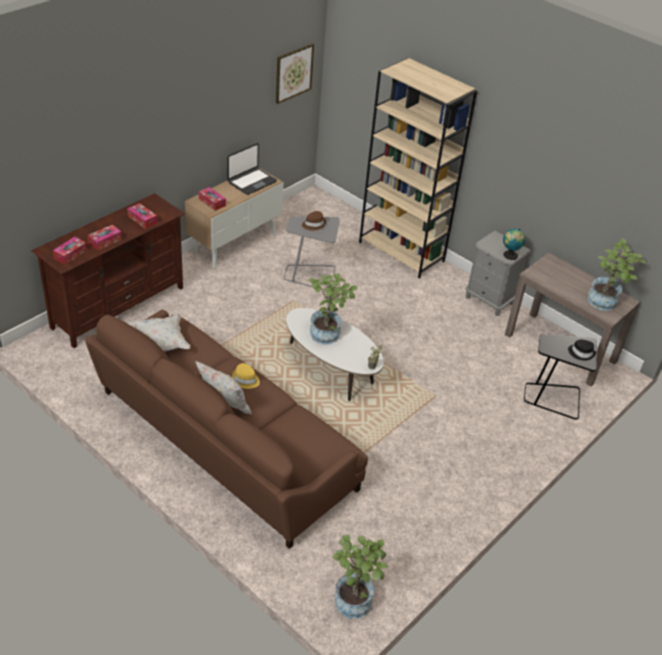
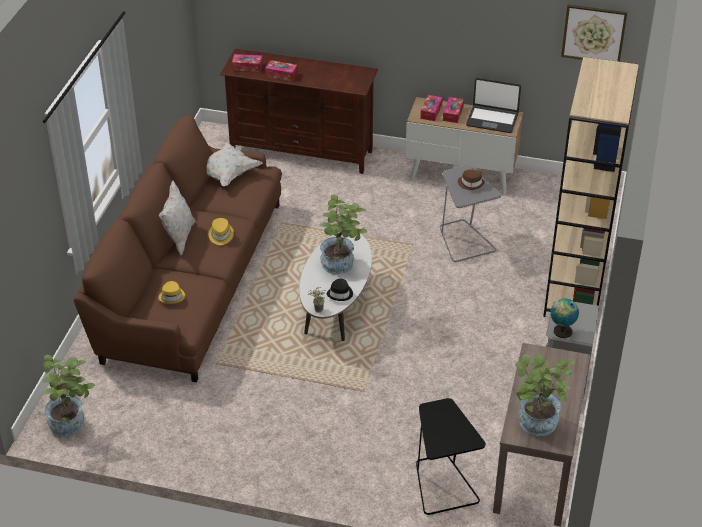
camera: 65 degrees right, 0 degrees up
(142, 219) = (331, 79): tissue box -> tissue box (453, 113)
(302, 442) = (172, 296): none -> yellow hat
(581, 353) = (447, 439): black hat -> black hat (340, 293)

